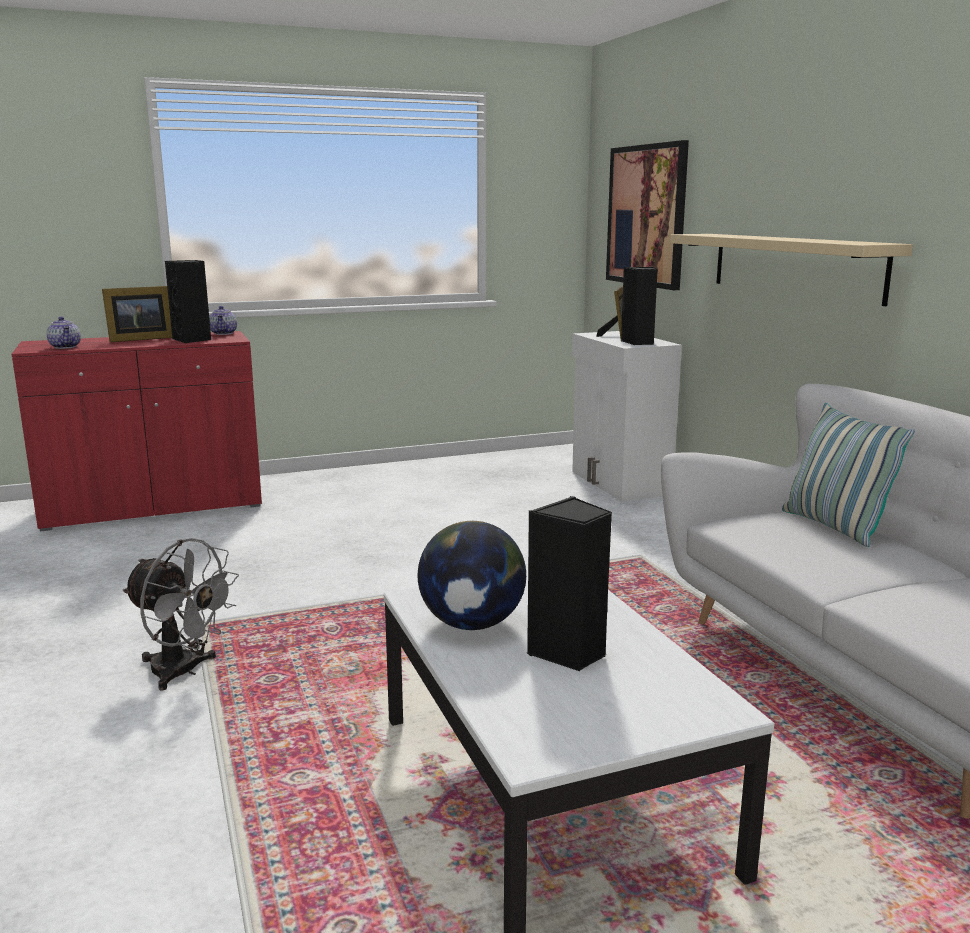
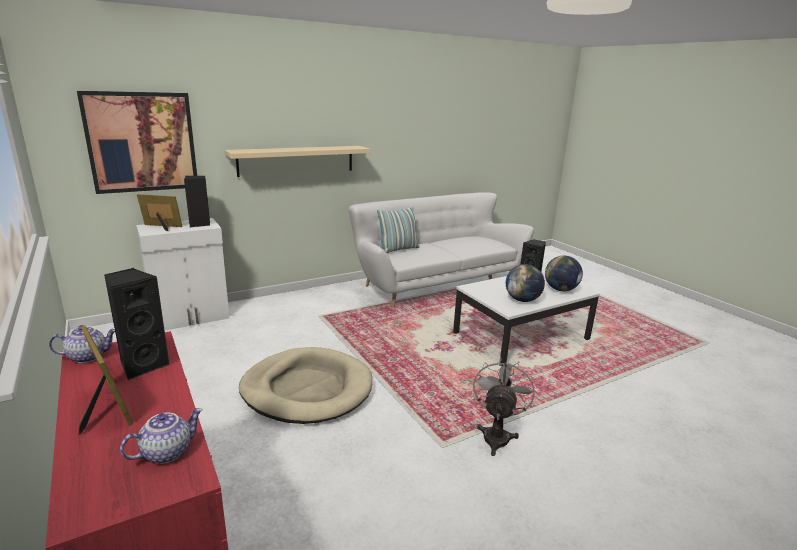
camera: 100 degrees left, 5 degrees up
(393, 548) = (307, 389): none -> beige dog bed
(545, 704) = (560, 290): none -> globe

